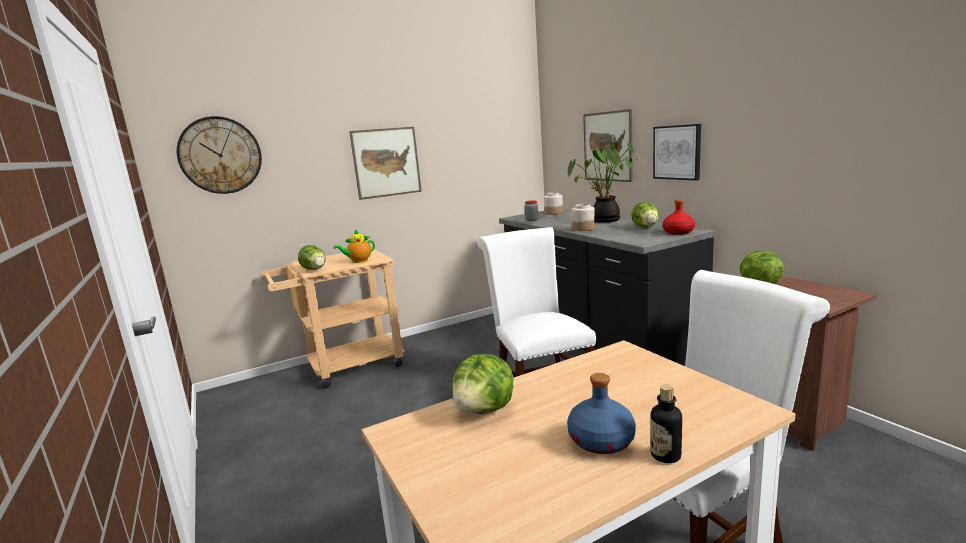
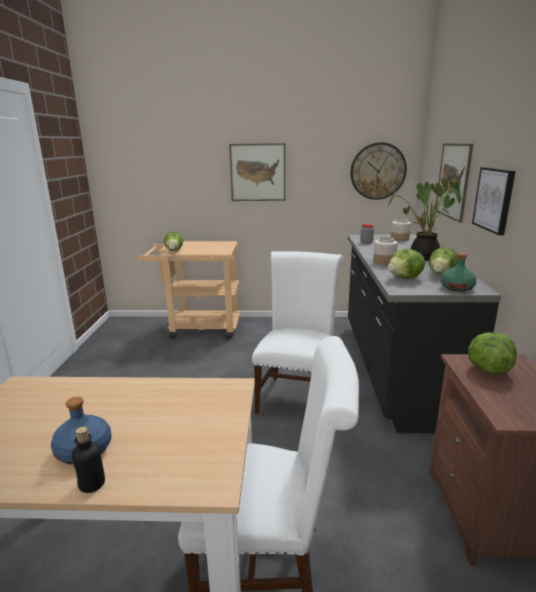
camera: 30 degrees right, 5 degrees up
(220, 155) = (134, 156): wall clock -> wall clock (378, 171)
(358, 261) = (207, 251): teapot -> none
(485, 410) = (77, 394): lettuce -> lettuce (405, 278)
(678, 232) = (457, 287): red bottle -> green bottle

